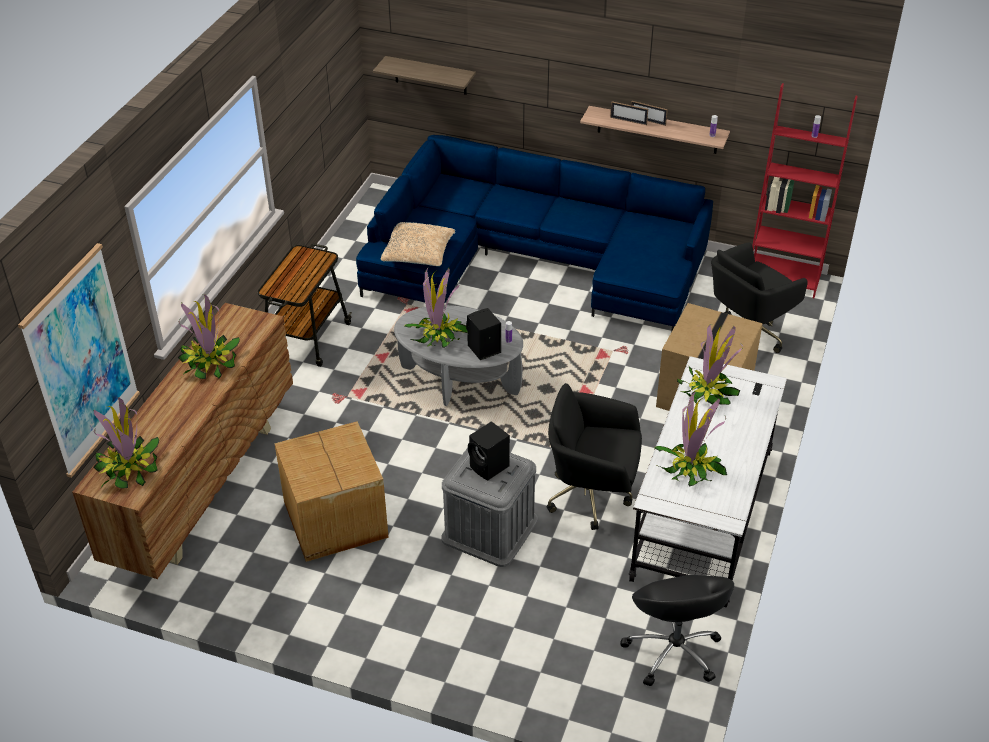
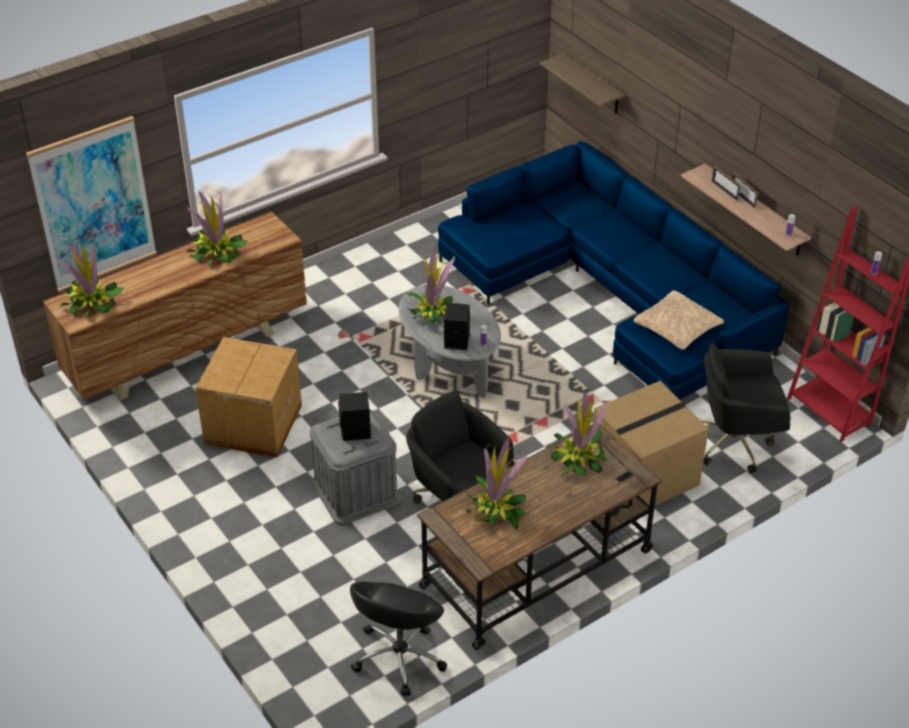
camera: 35 degrees right, 0 degrees up
(307, 339) = (365, 278): cart -> none
(418, 252) = (489, 240): beige pillow -> beige pillow (677, 328)
(703, 513) = (537, 569): white desk -> brown desk

